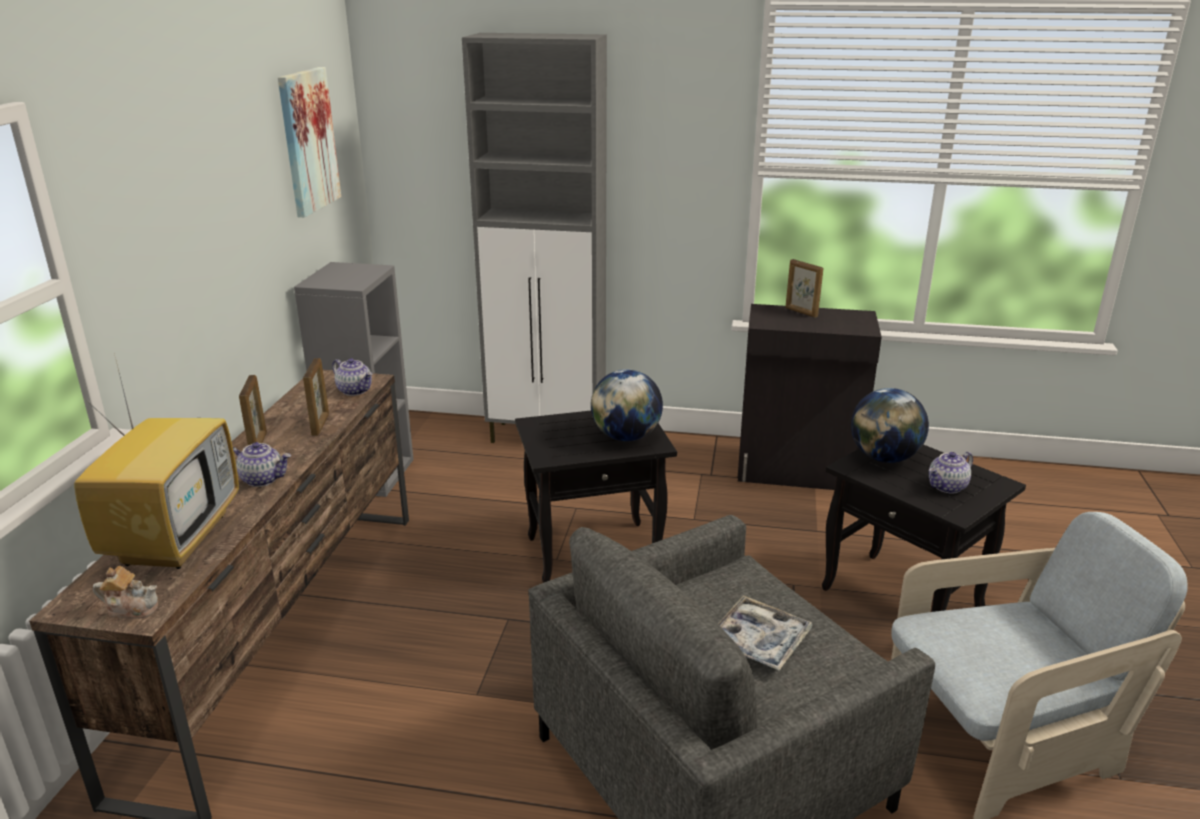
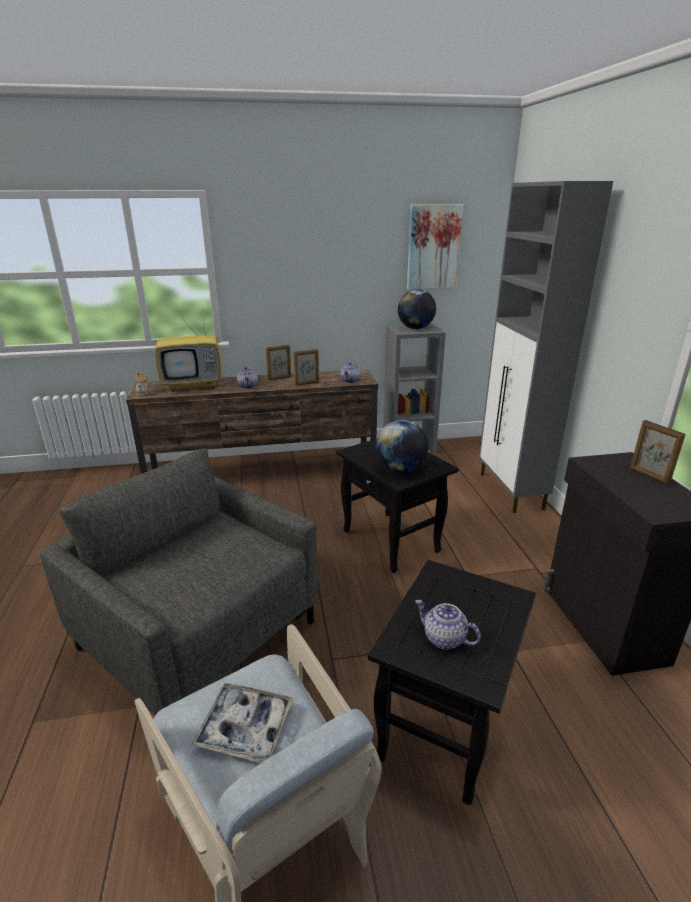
camera: 70 degrees right, 0 degrees up
(759, 641) = (190, 564): tray -> tray (245, 727)
(801, 312) = (649, 476): picture frame -> picture frame turned 60 degrees counterclockwise
(884, 458) = (471, 591): globe -> globe (415, 328)

